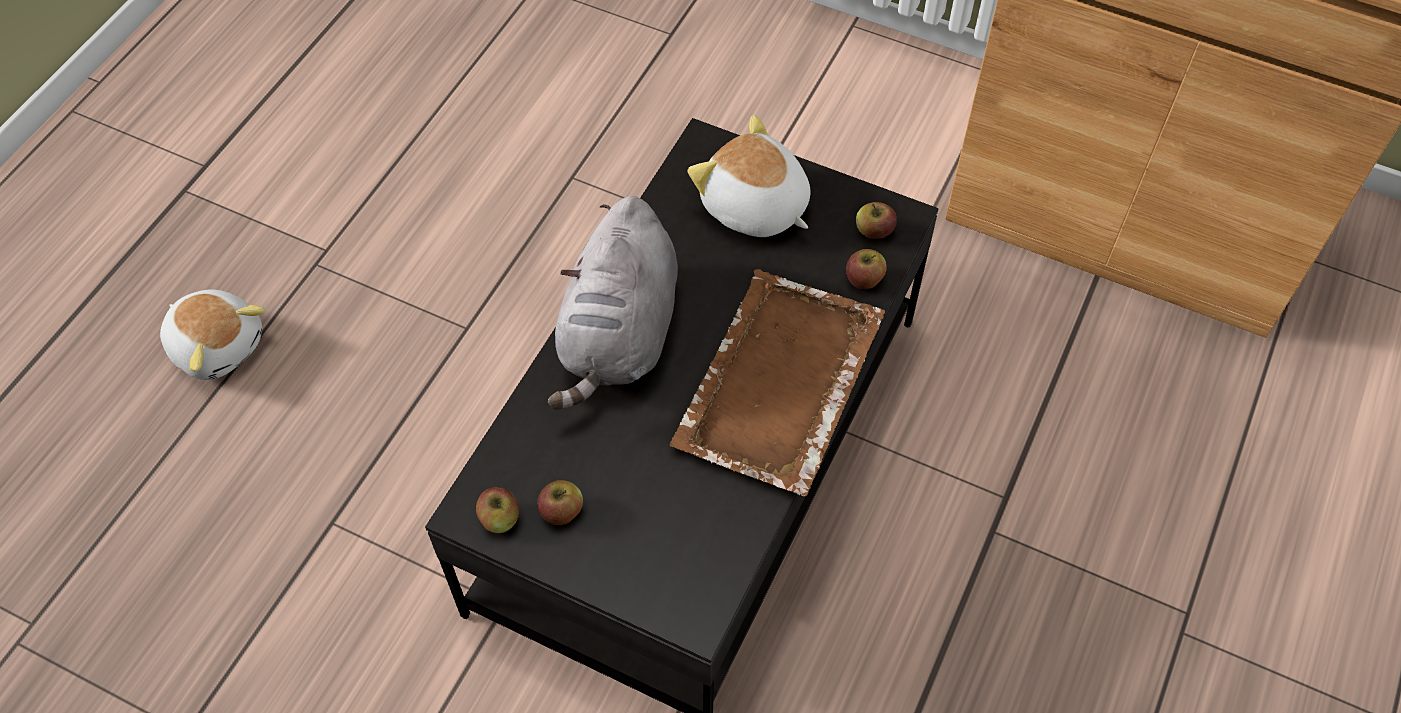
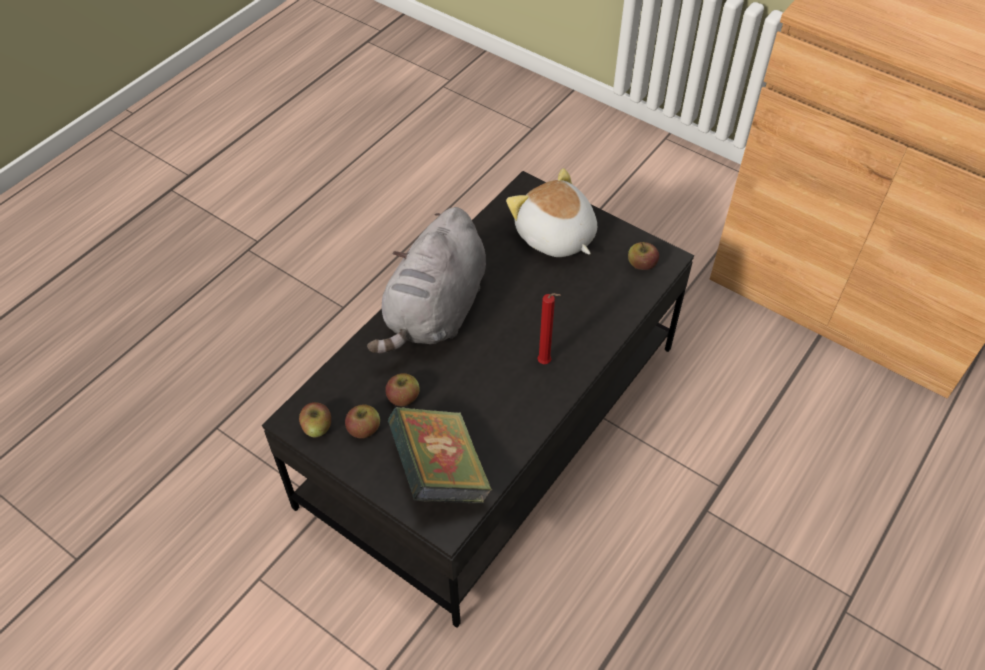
camera: 10 degrees right, 5 degrees down
(218, 345) = (167, 294): plush toy -> none
(673, 554) = (440, 473): none -> book
(778, 385) = (546, 363): brown tray -> red candle
(864, 279) = (627, 297): apple -> apple (403, 397)

